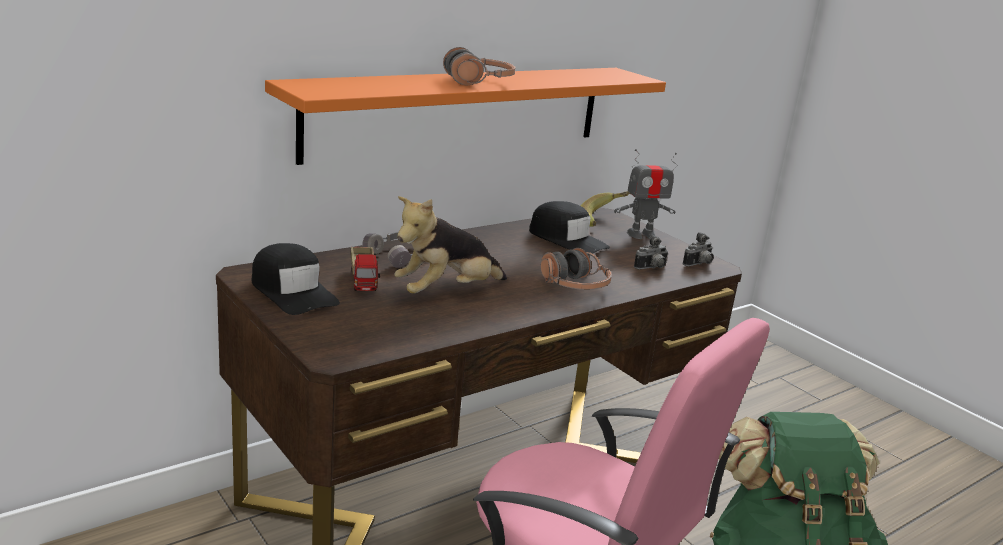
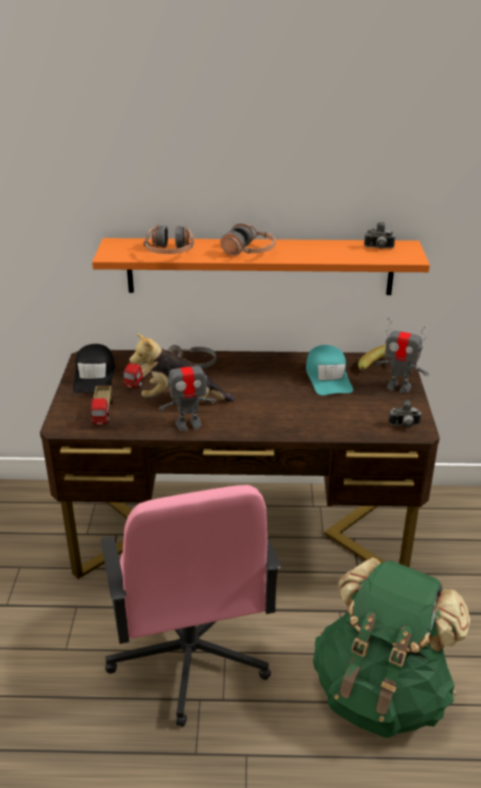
camera: 40 degrees right, 10 degrees up
(368, 327) = (103, 413): none -> toy truck
(493, 313) = (188, 424): none -> toy robot
(566, 239) = (328, 377): black cap -> turquoise cap
(574, 286) = (273, 418): headphones -> headphones (170, 252)
(652, 268) = (358, 419): camera -> camera (378, 248)

